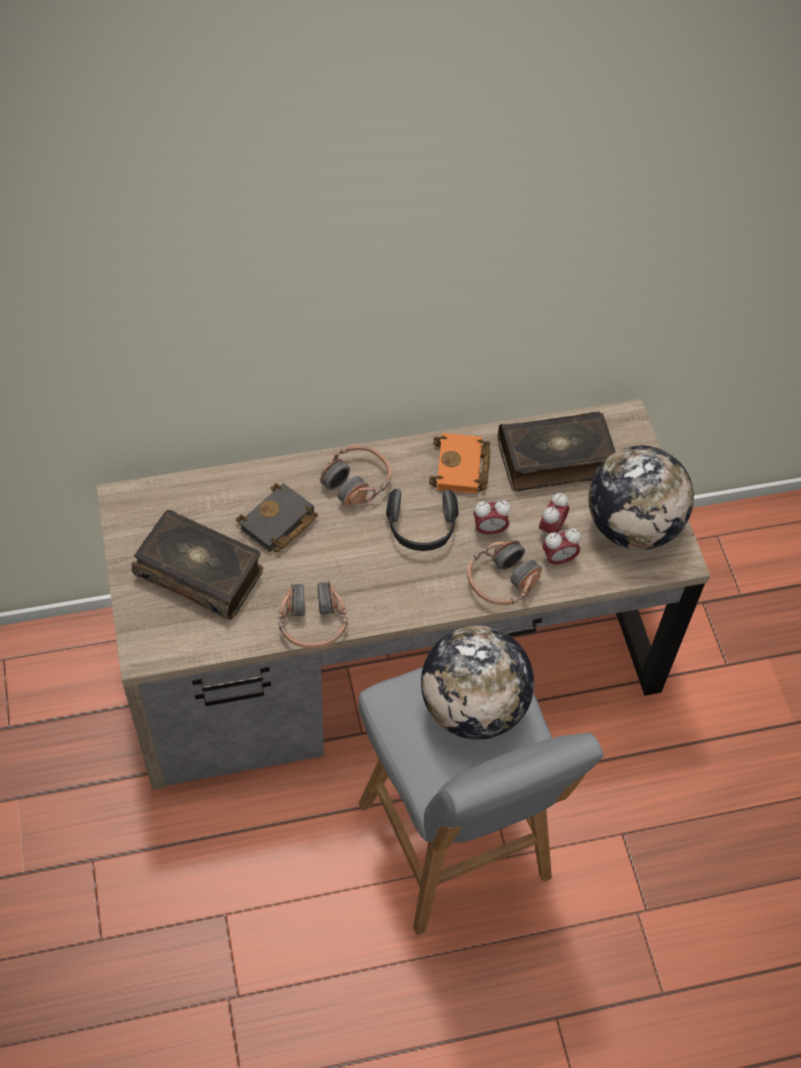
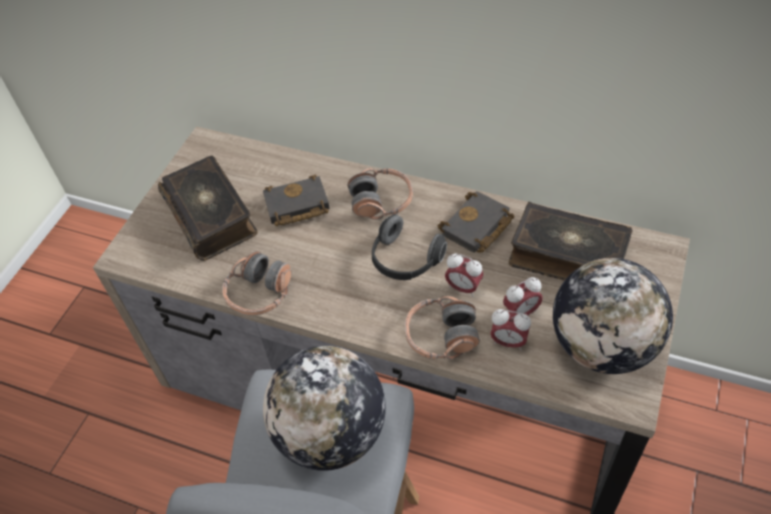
camera: 40 degrees right, 5 degrees down
(462, 469) = (477, 228): orange book -> black book

